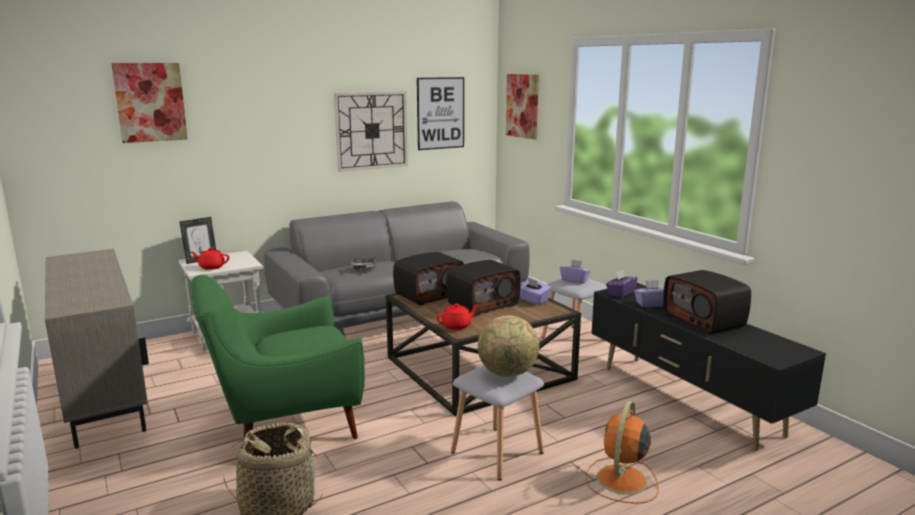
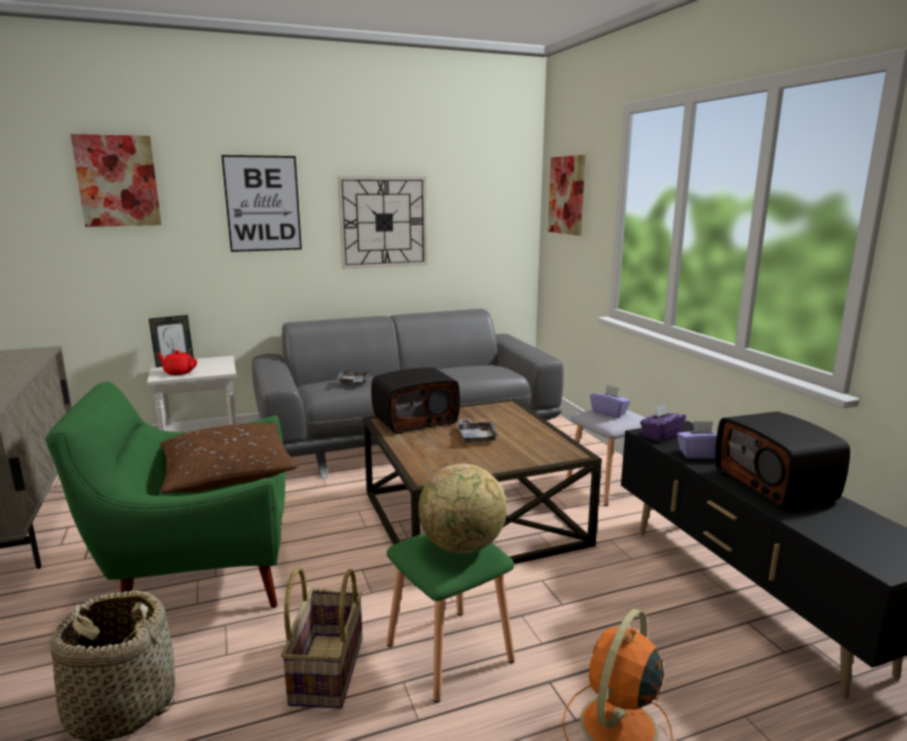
camera: 10 degrees right, 0 degrees up
(307, 340) = (227, 472): none -> brown pillow
(414, 470) = (326, 669): none -> basket
(440, 113) = (469, 204): picture -> picture (263, 204)
(457, 326) = (428, 466): red teapot -> none
(482, 304) = (476, 437): radio -> grey tray
(495, 452) = (447, 652): grey stool -> green stool
(533, 300) = (544, 437): purple tissue box -> none

